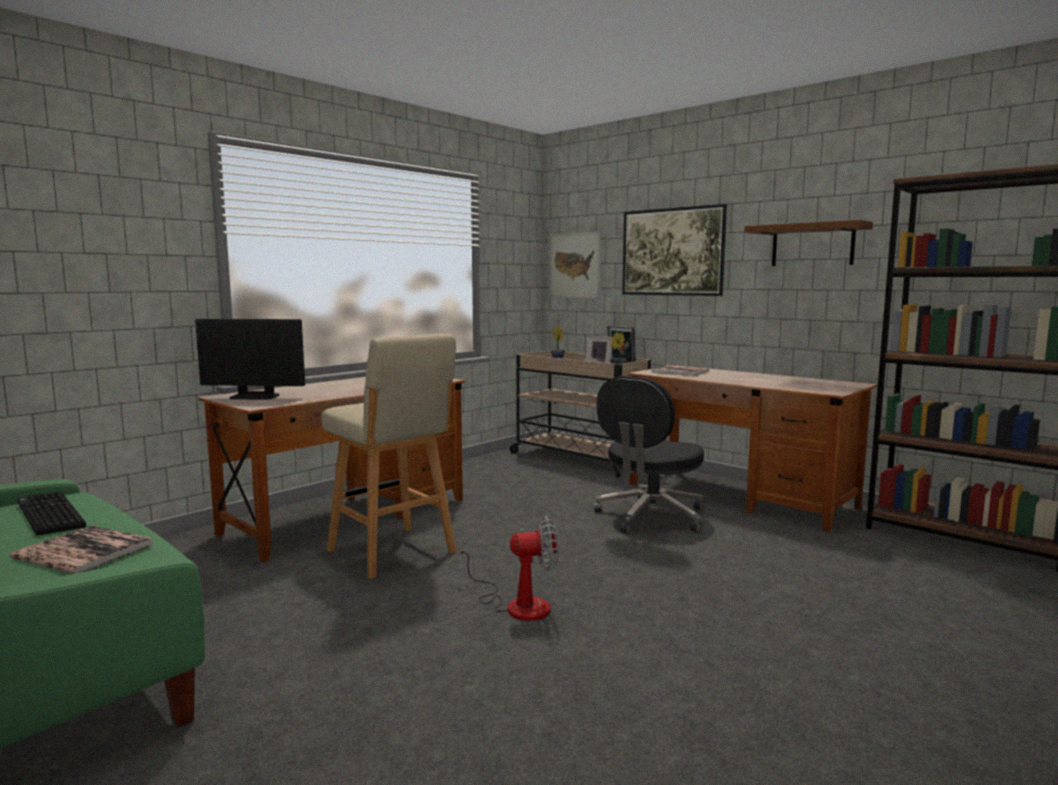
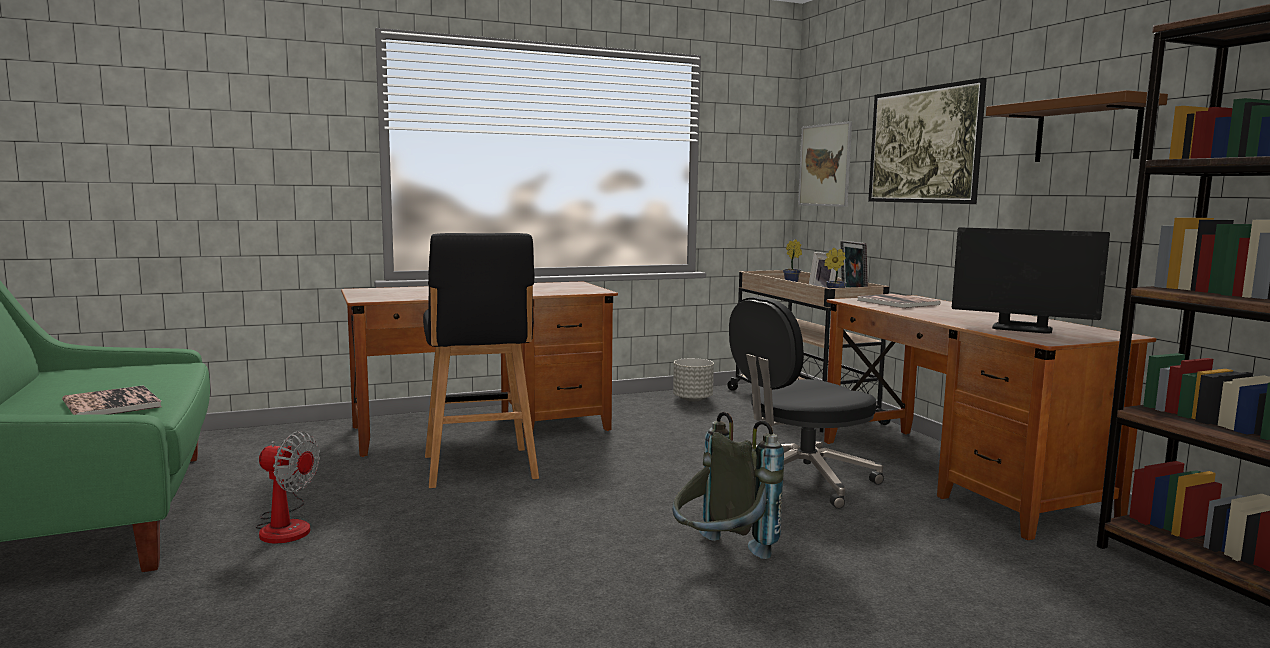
camera: 25 degrees right, 0 degrees up
(47, 515) = (140, 375): keyboard -> none
(255, 397) = (384, 292): monitor -> monitor (1022, 328)
(393, 553) = (480, 469): beige stool -> black stool
(493, 464) = (693, 399): none -> grey planter
(517, 604) = (530, 540): fan -> fan (285, 526)
(670, 586) = (721, 557): none -> grey backpack

